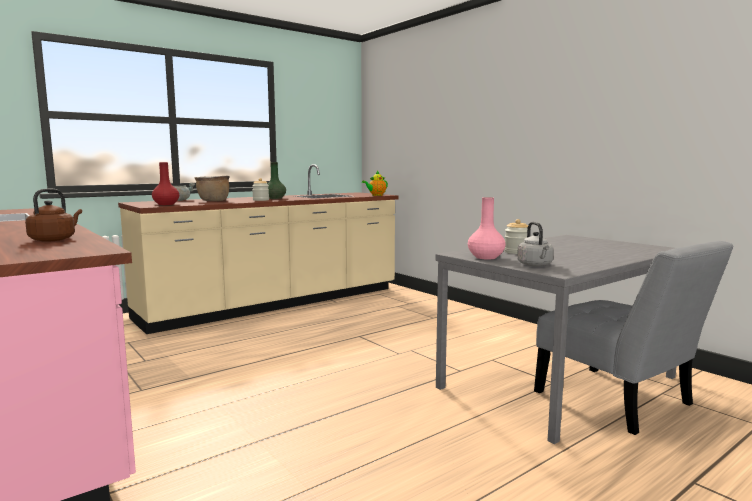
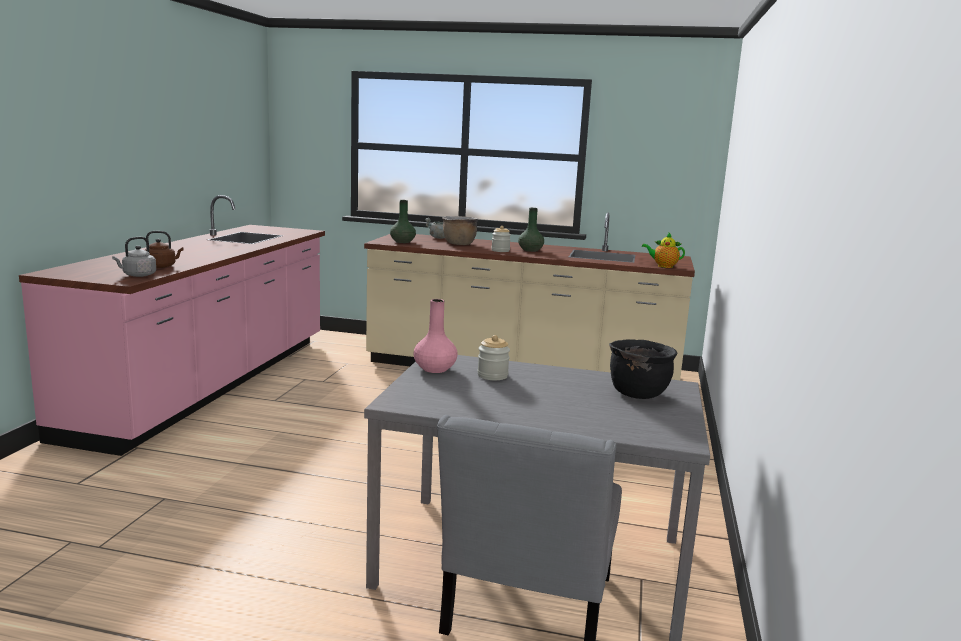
camera: 50 degrees right, 5 degrees up
(166, 204) = (402, 242): red vase -> green vase
(535, 265) = (422, 391): grey kettle -> grey kettle (137, 275)
(579, 242) = (638, 393): none -> black cooking pot

